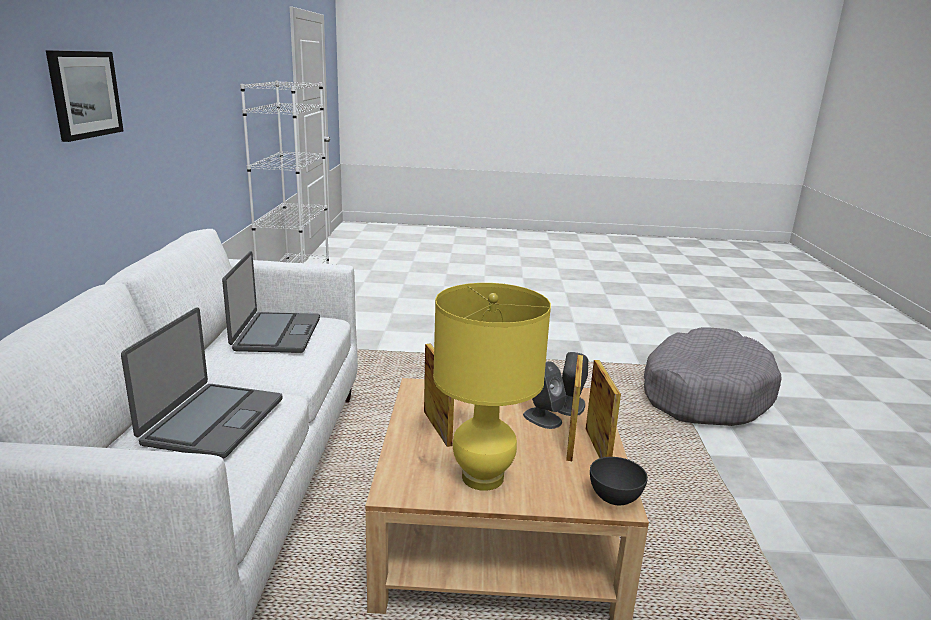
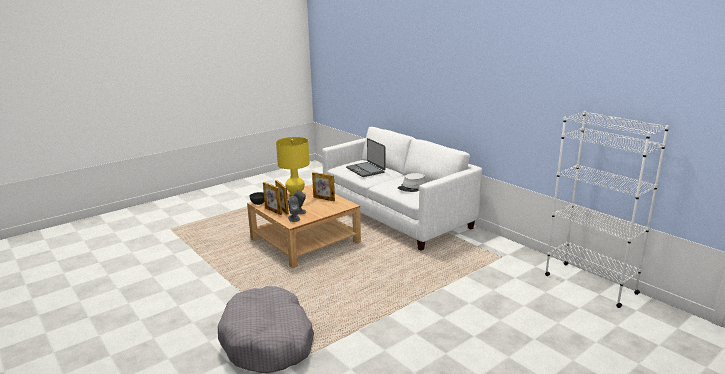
camera: 140 degrees right, 0 degrees up
(84, 94) = (451, 86): picture -> none
(276, 334) = (412, 187): laptop -> grey hat

